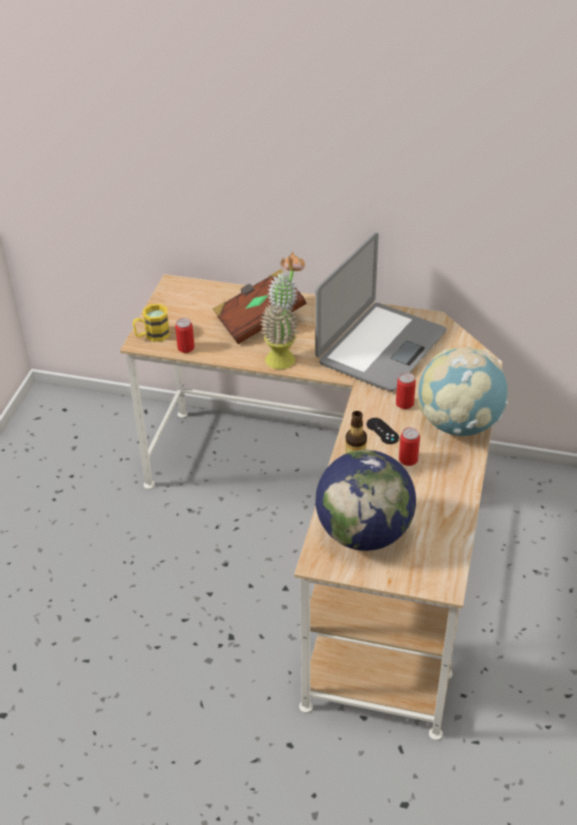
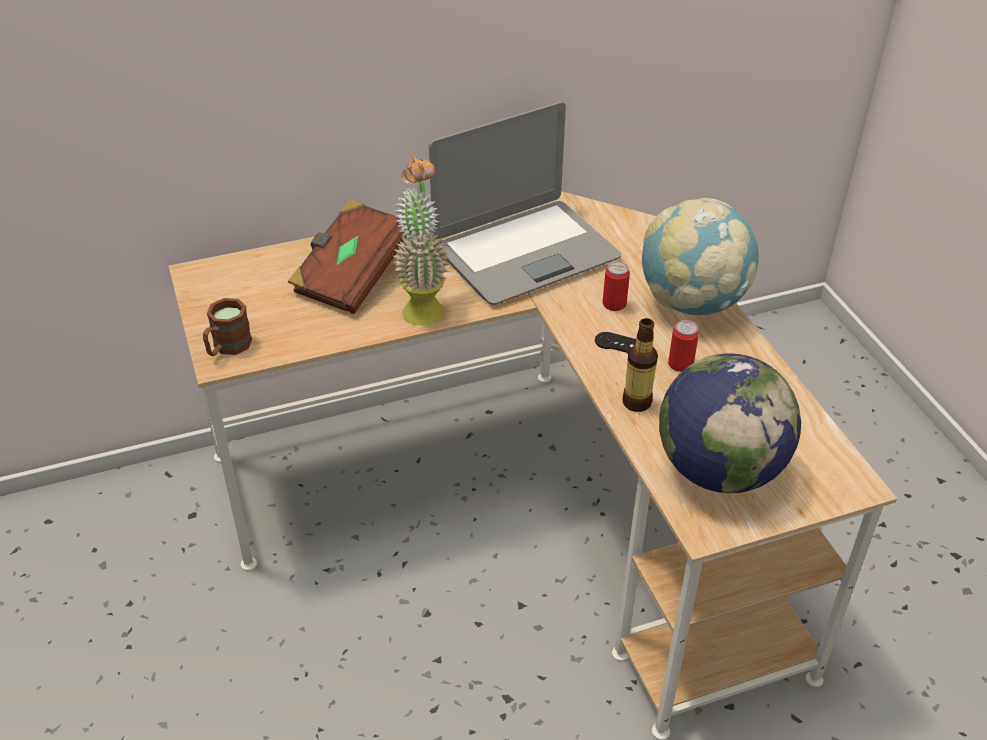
camera: 35 degrees left, 0 degrees up
(152, 335) = (227, 347): yellow mug -> brown mug
(186, 348) = (288, 345): can -> none
(380, 347) = (525, 252): laptop -> laptop turned 60 degrees clockwise

